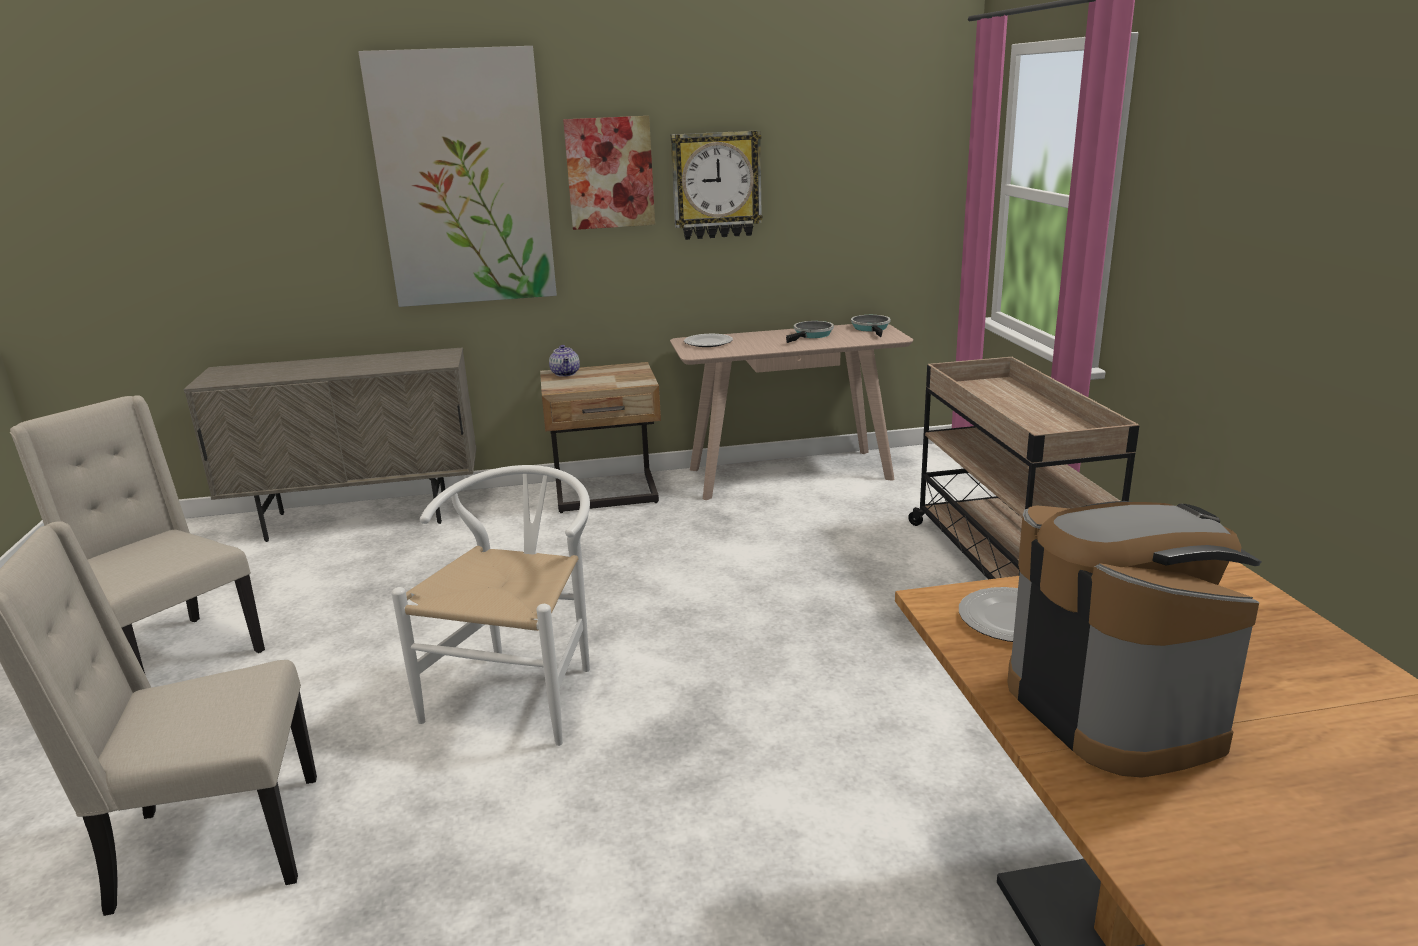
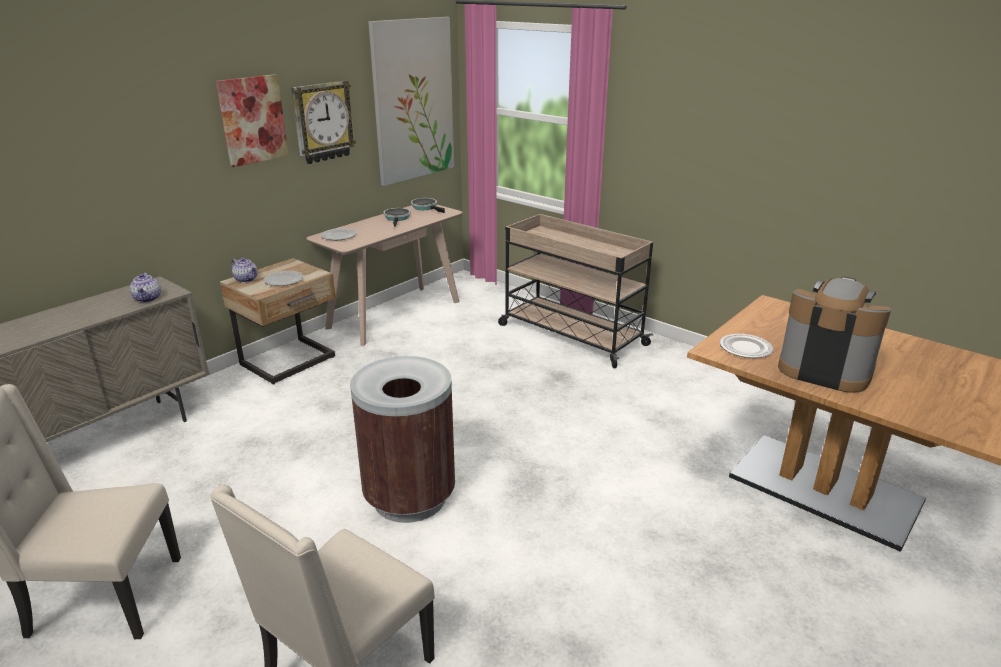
camera: 40 degrees left, 5 degrees up
(414, 364) = (148, 299): none -> teapot
(463, 180) = (143, 137): picture -> picture (413, 100)
(522, 689) = (410, 497): white chair -> brown trash can
(597, 381) = (283, 280): none -> plate

